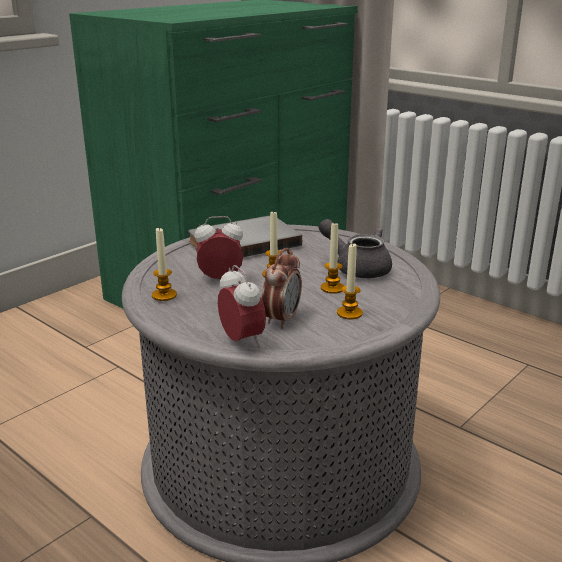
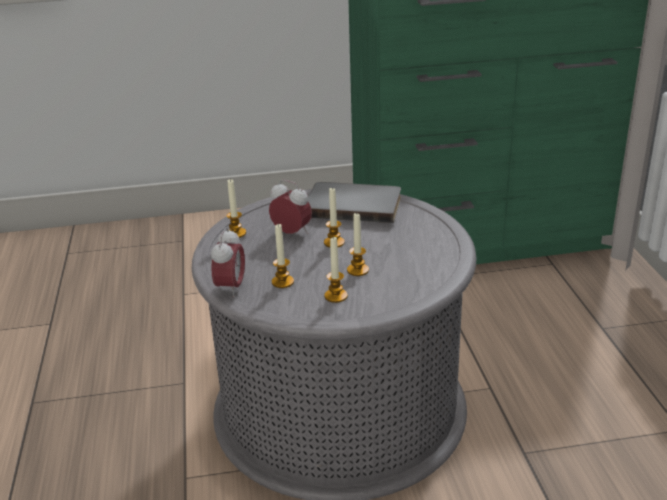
camera: 40 degrees right, 5 degrees up
(281, 319) = (282, 282): alarm clock -> candle
(357, 267) = (406, 259): grey teapot -> none

